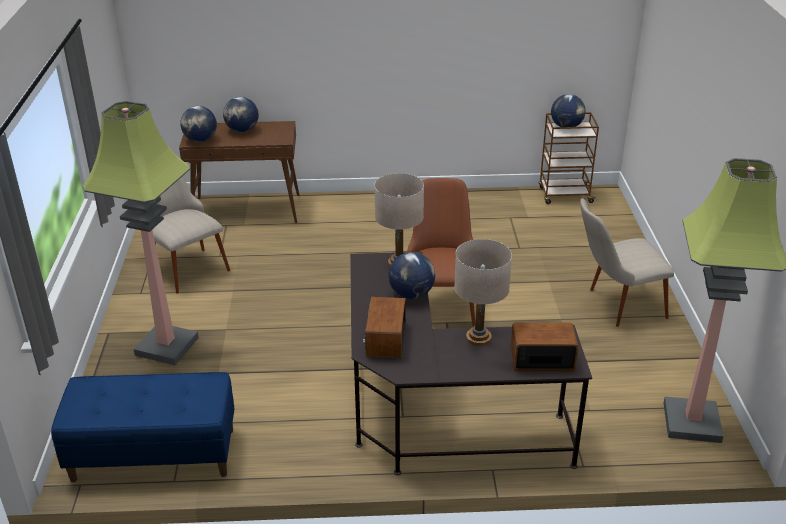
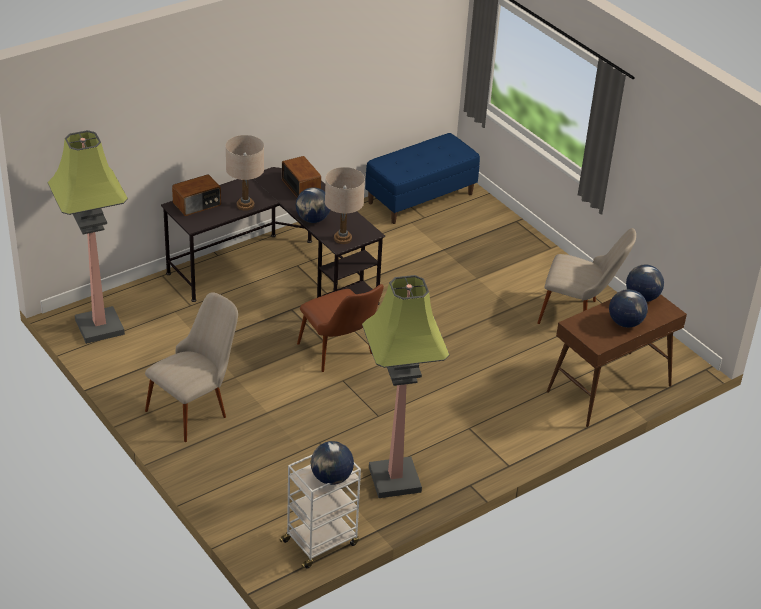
camera: 145 degrees right, 5 degrees up
(166, 346) = (500, 254): floor lamp -> floor lamp (395, 480)
(564, 195) = (321, 542): brown cart -> white cart

